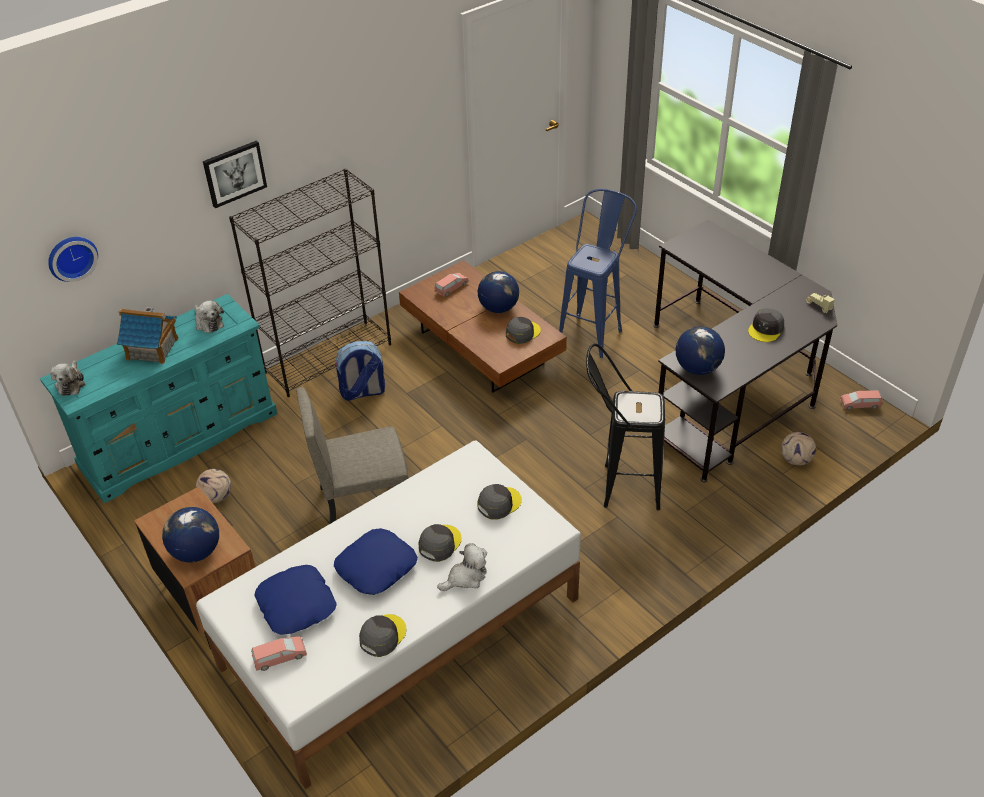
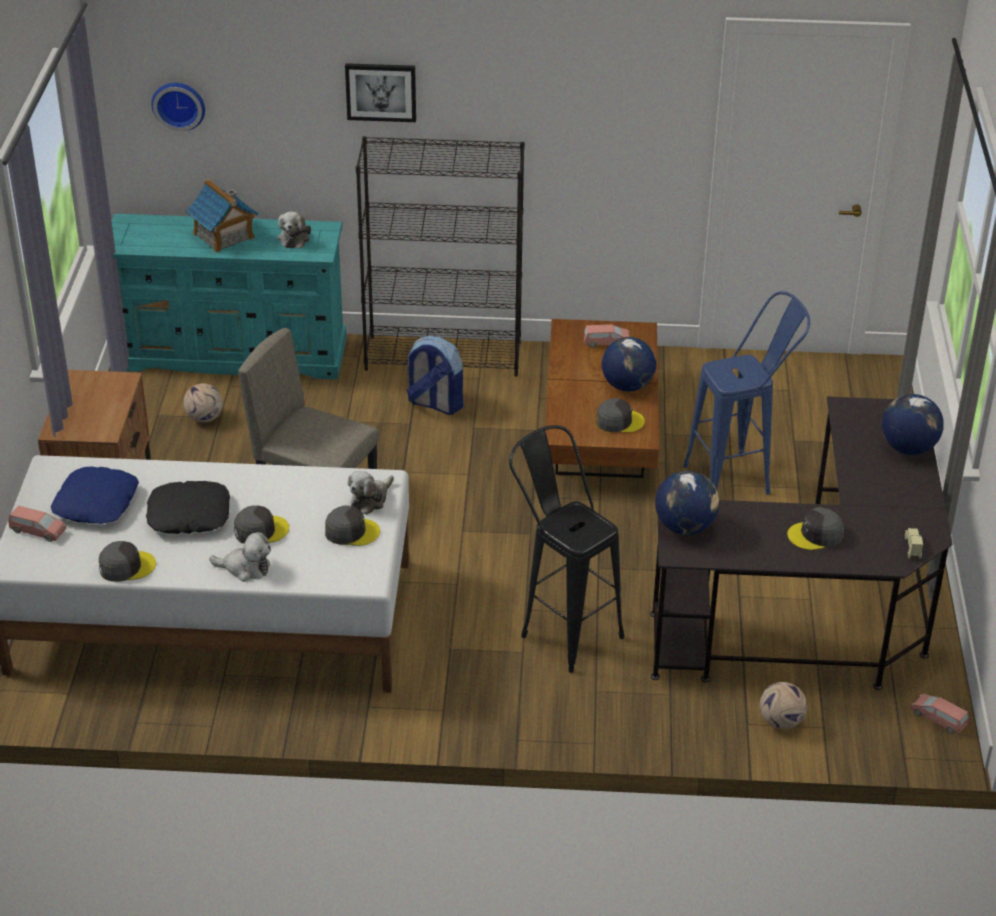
camera: 40 degrees right, 5 degrees down
(71, 383) = (130, 230): plush toy -> plush toy (370, 499)
(196, 552) = (77, 419): globe -> globe (908, 448)
(376, 566) = (189, 515): blue pillow -> black pillow

